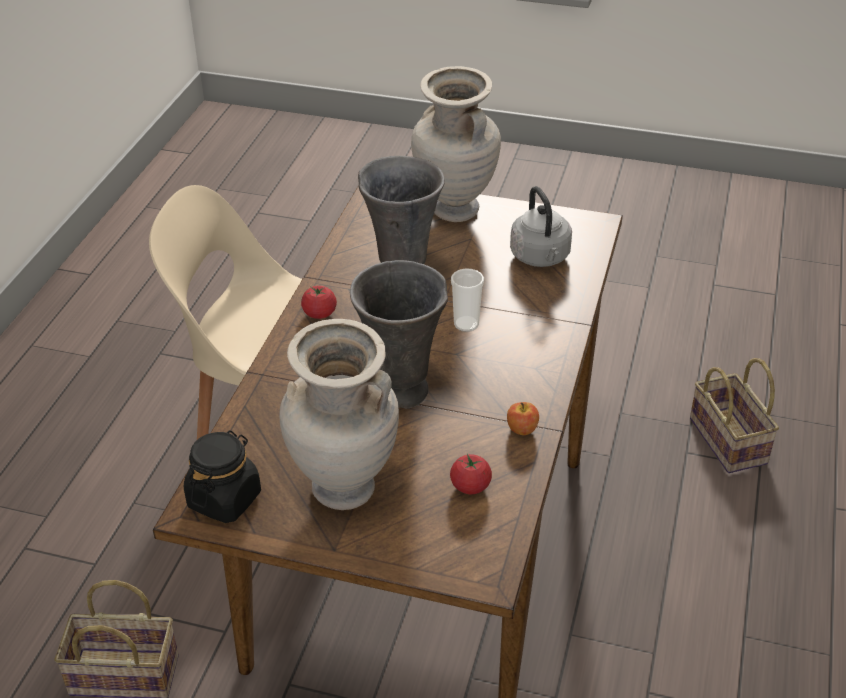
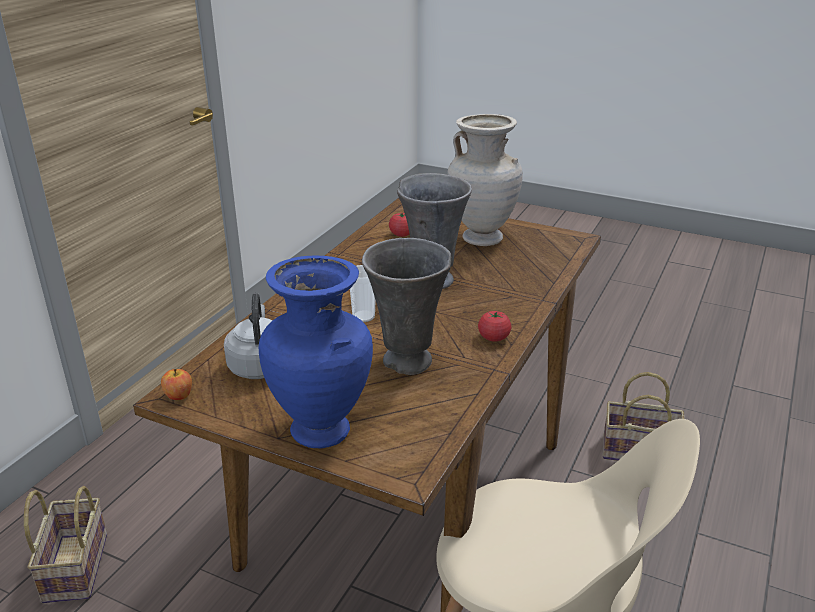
camera: 170 degrees left, 10 degrees down
(224, 499) = (558, 241): black jar -> none
(454, 211) = (322, 431): beige vase -> blue vase
(522, 429) = (355, 254): apple -> apple (178, 395)

